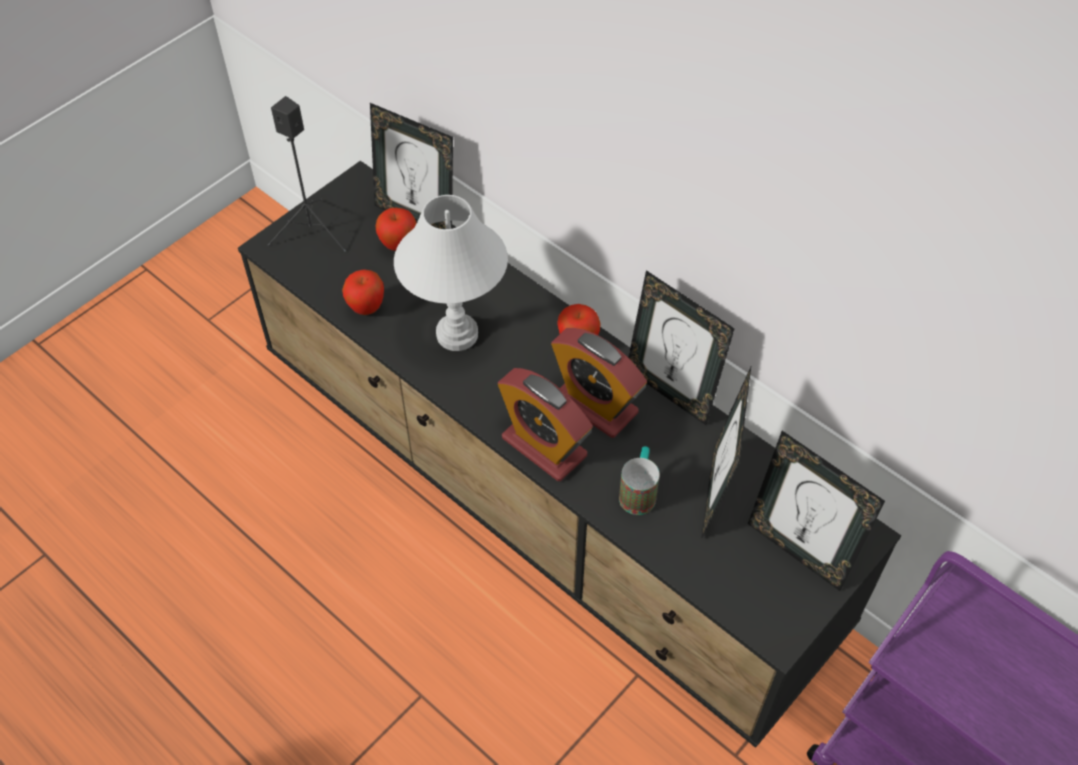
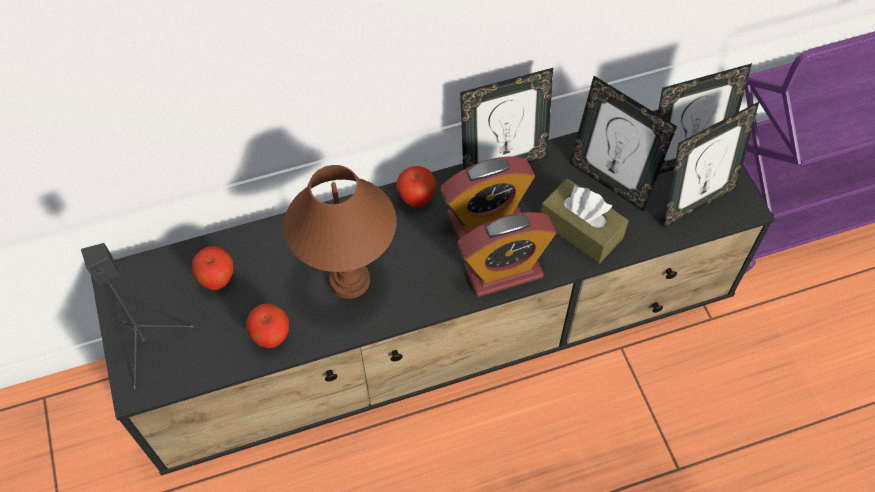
camera: 60 degrees left, 5 degrees up
(417, 217) = (196, 252): picture frame -> picture frame (695, 203)
(457, 333) = (349, 280): white table lamp -> brown table lamp
(638, 491) = (581, 229): mug -> brown tissue box

